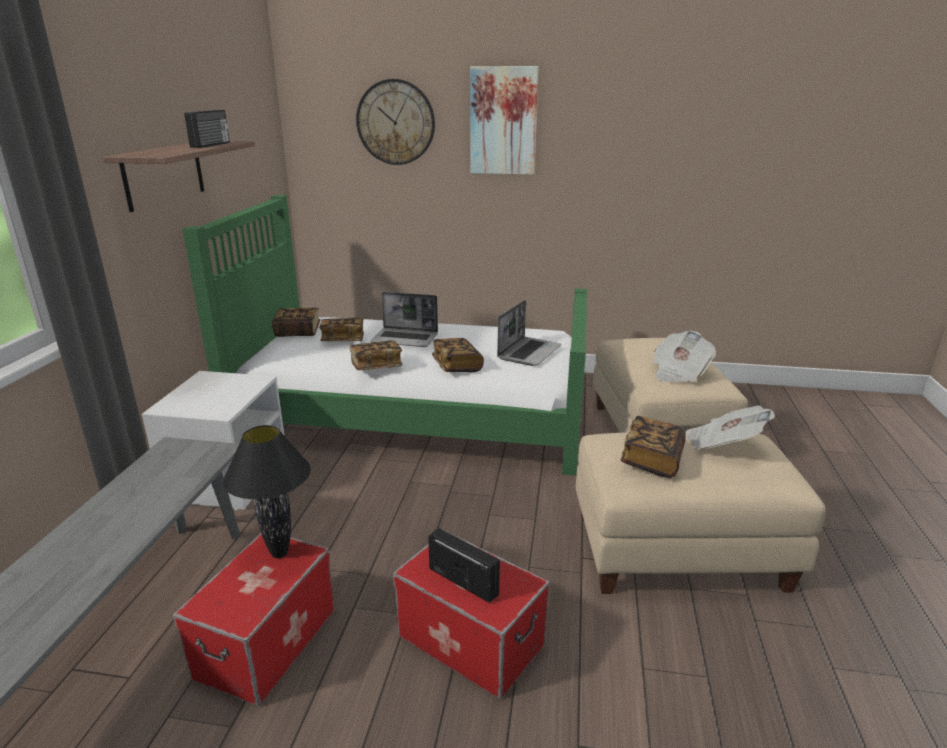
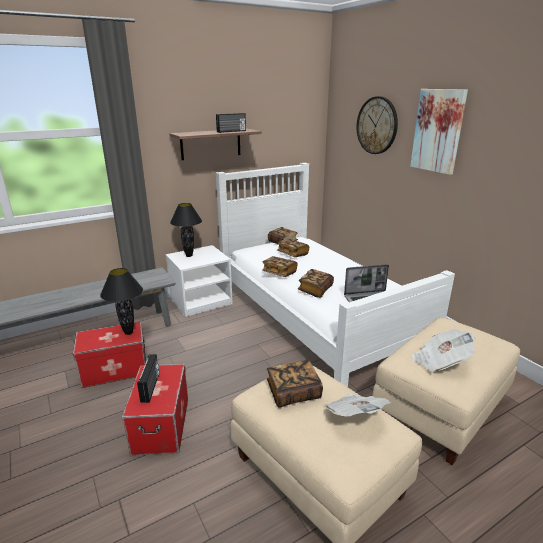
camera: 50 degrees right, 0 degrees up
(195, 398) = (189, 255): none -> black table lamp
(406, 339) = (321, 265): laptop -> none
(413, 414) = (315, 313): green bed -> white bed

